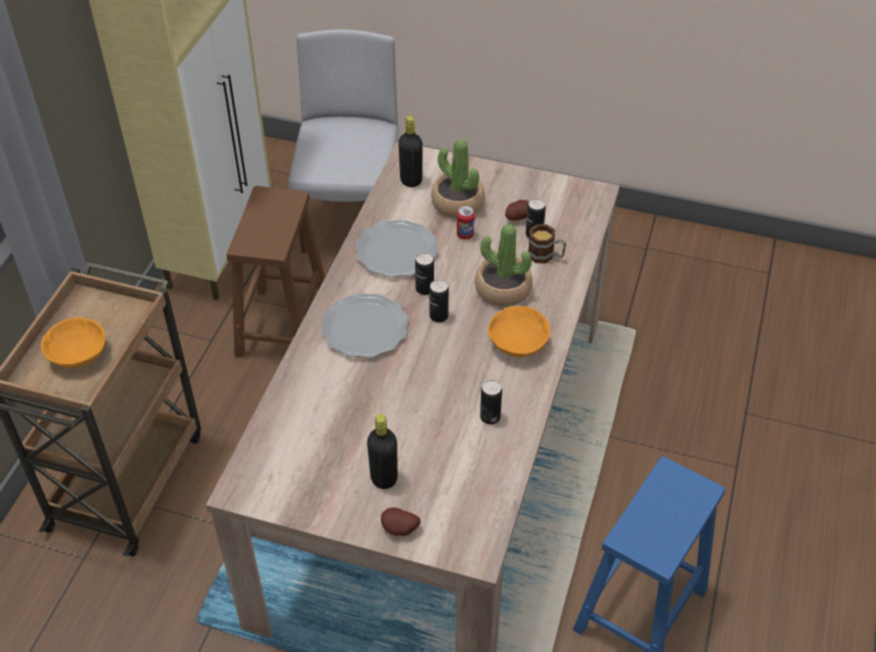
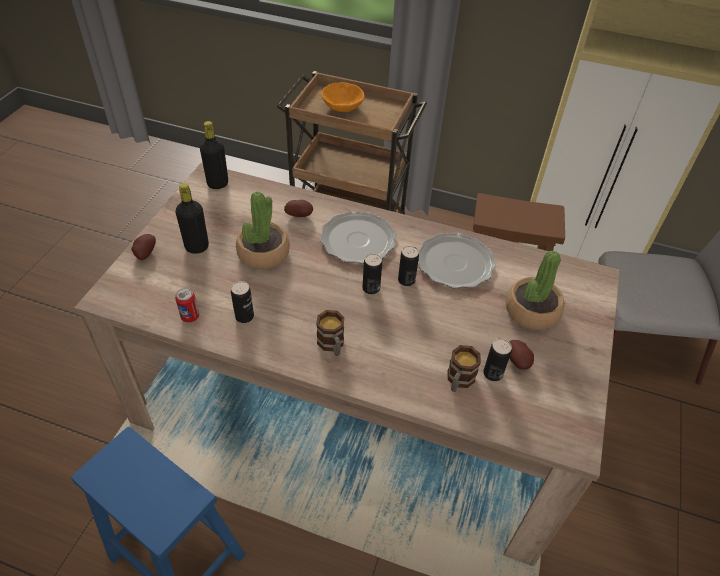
camera: 90 degrees right, 0 degrees up
(322, 383) = (300, 215): none -> potato
(411, 180) = (559, 277): black bottle -> black bottle (218, 184)
(465, 235) = (484, 314): can -> can (190, 316)
(502, 289) = (406, 339): potted plant -> potted plant (263, 253)
(518, 343) = (332, 345): orange bowl -> mug

